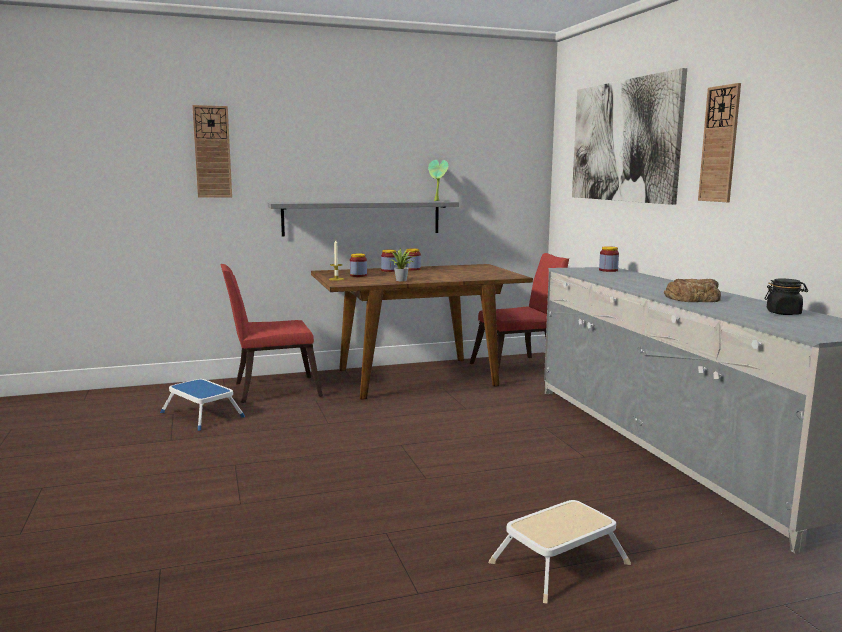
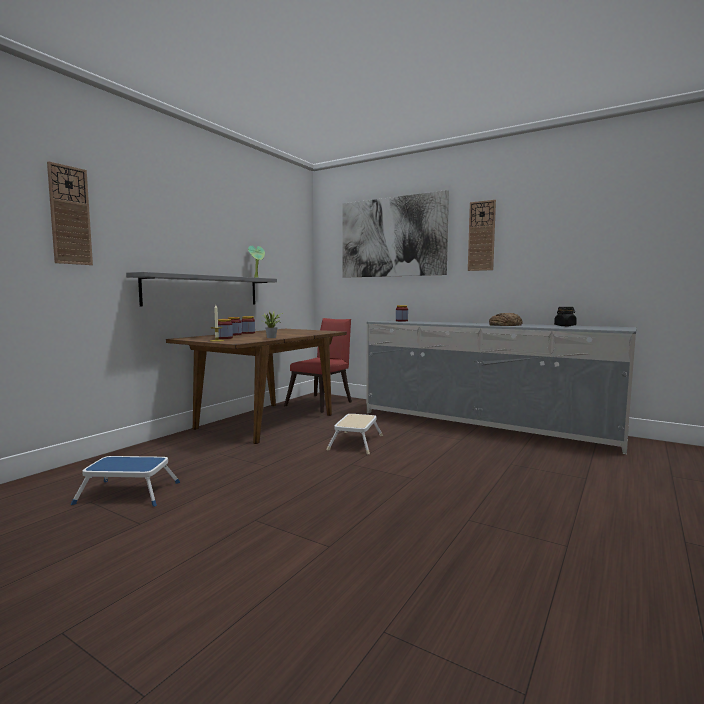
camera: 40 degrees left, 5 degrees down
(270, 390) = (159, 456): red chair -> none
(559, 563) = (576, 496): beige step ladder -> beige step ladder (355, 442)

